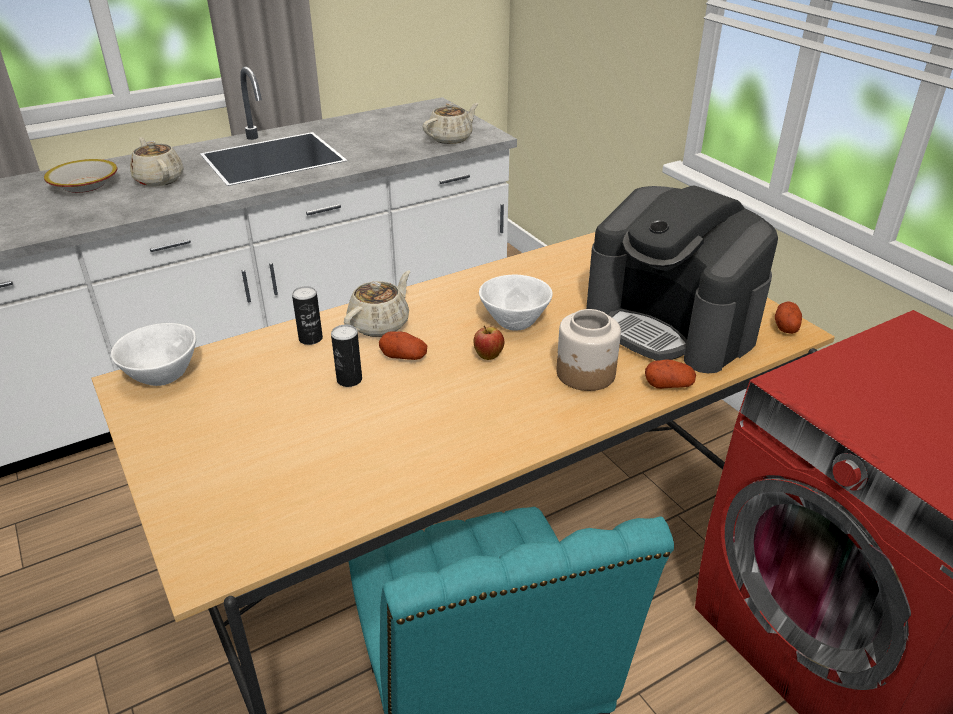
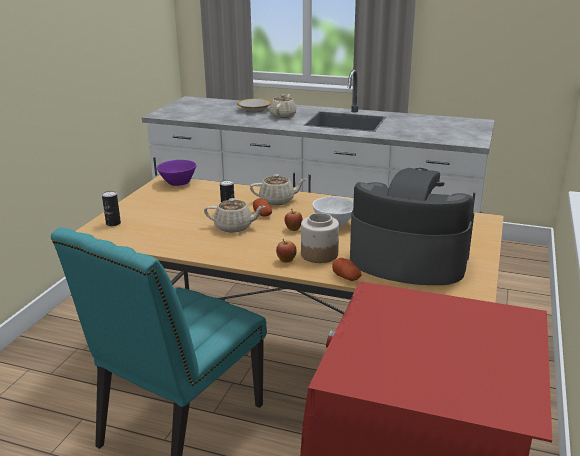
camera: 50 degrees right, 10 degrees down
(161, 374) = (178, 182): white bowl -> purple bowl
(310, 338) = (243, 193): can -> can (113, 223)
(451, 138) = (450, 138): beige teapot -> beige teapot (234, 227)
(573, 407) = (286, 261): none -> apple
(671, 324) = (407, 260): coffee machine -> coffee machine turned 105 degrees clockwise
(785, 326) = (473, 292): potato -> none

